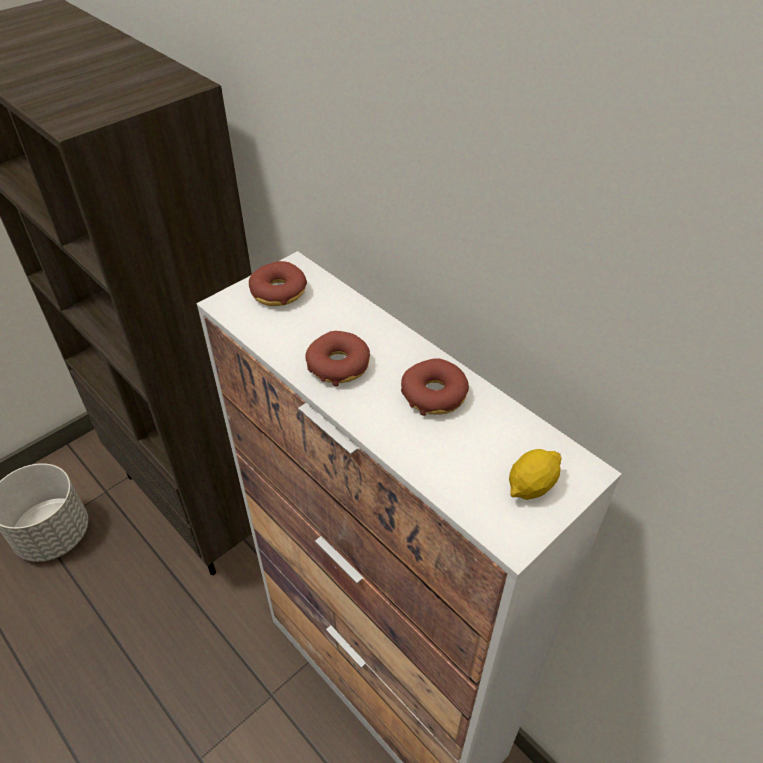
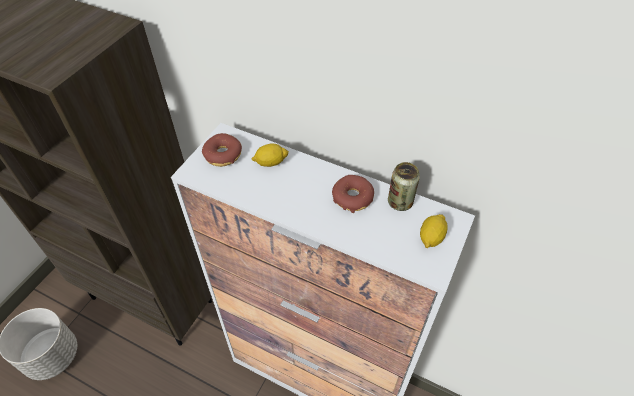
camera: 20 degrees left, 5 degrees up
(338, 317) = (270, 162): none -> lemon
(338, 365) = (286, 194): donut -> none
(505, 421) = (400, 202): none -> can

